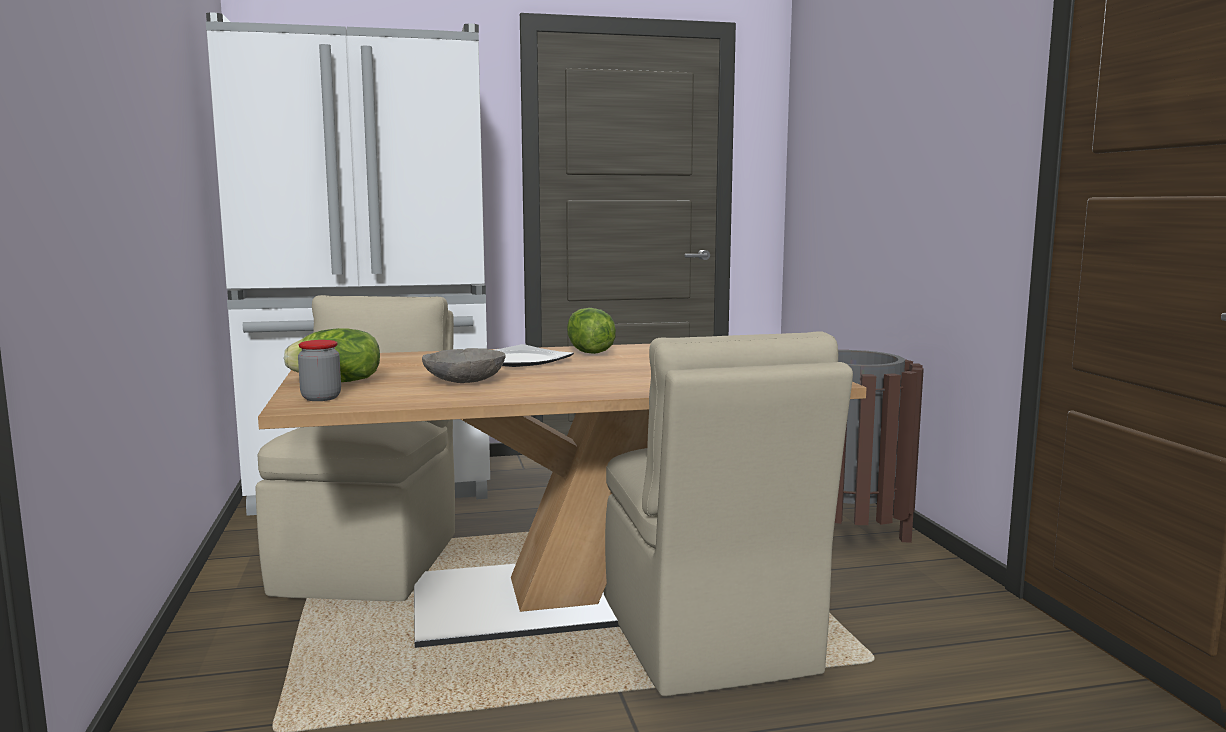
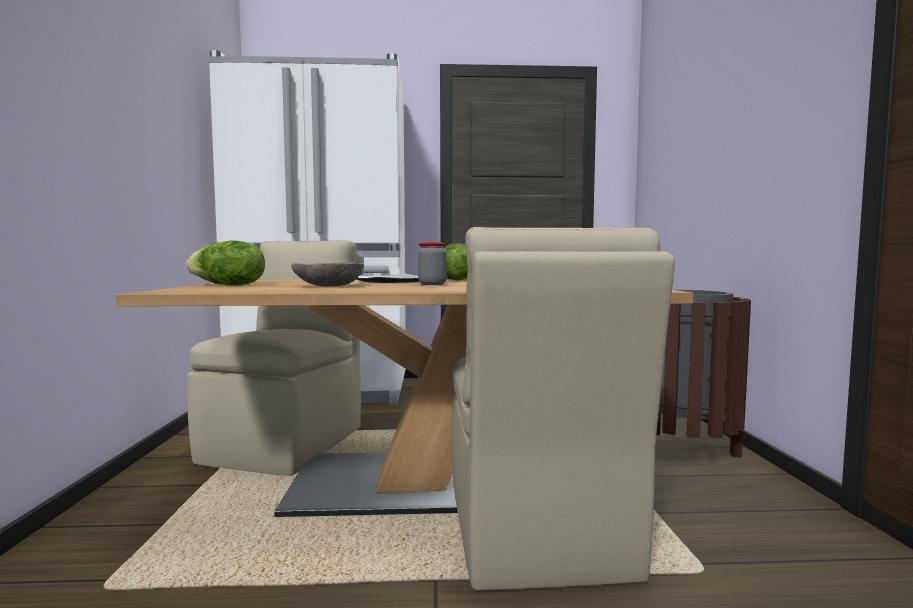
camera: 10 degrees right, 5 degrees down
(321, 398) = (193, 289): jar -> jar (432, 284)

